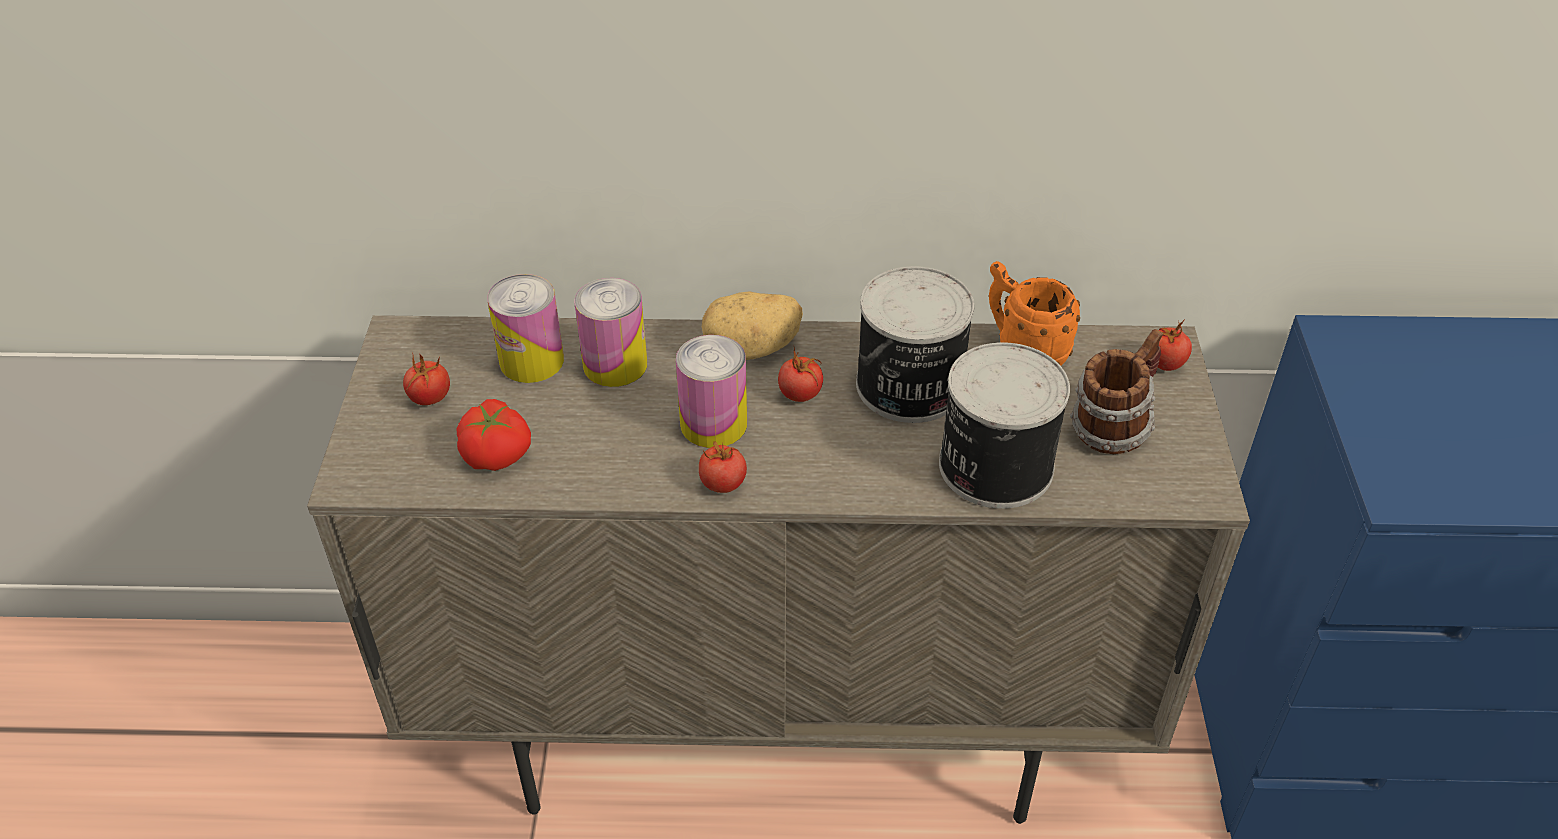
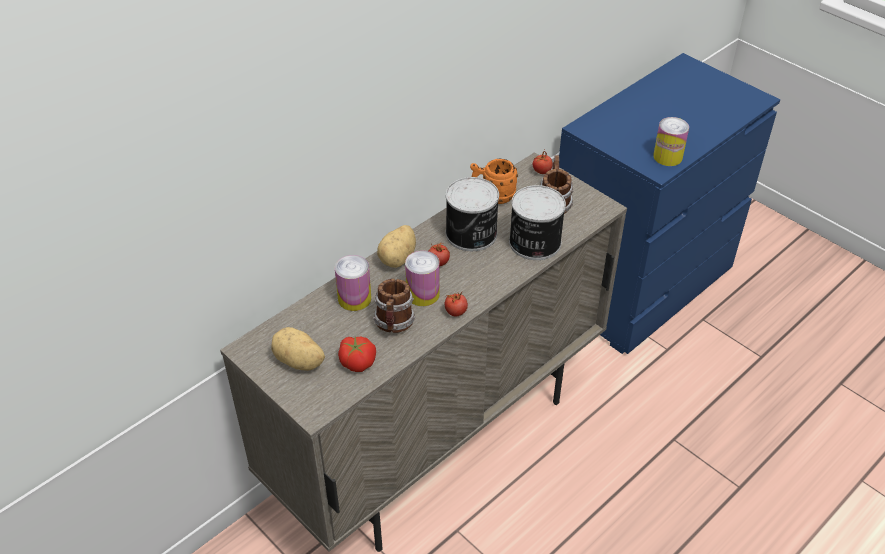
camera: 45 degrees left, 0 degrees up
(430, 398) = (299, 362): tomato -> potato
(531, 361) = (319, 320): can -> can (667, 157)
(615, 438) = (394, 324): none -> mug

